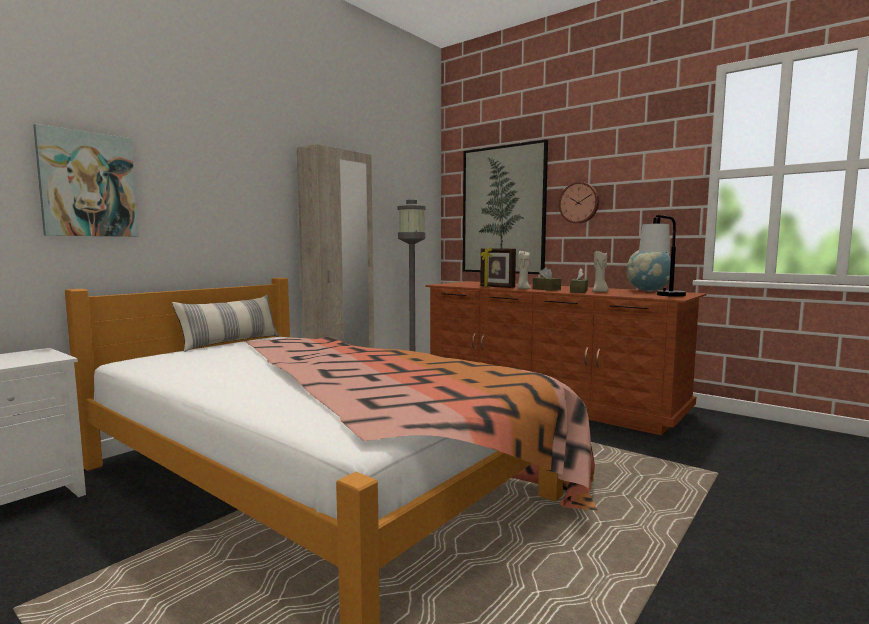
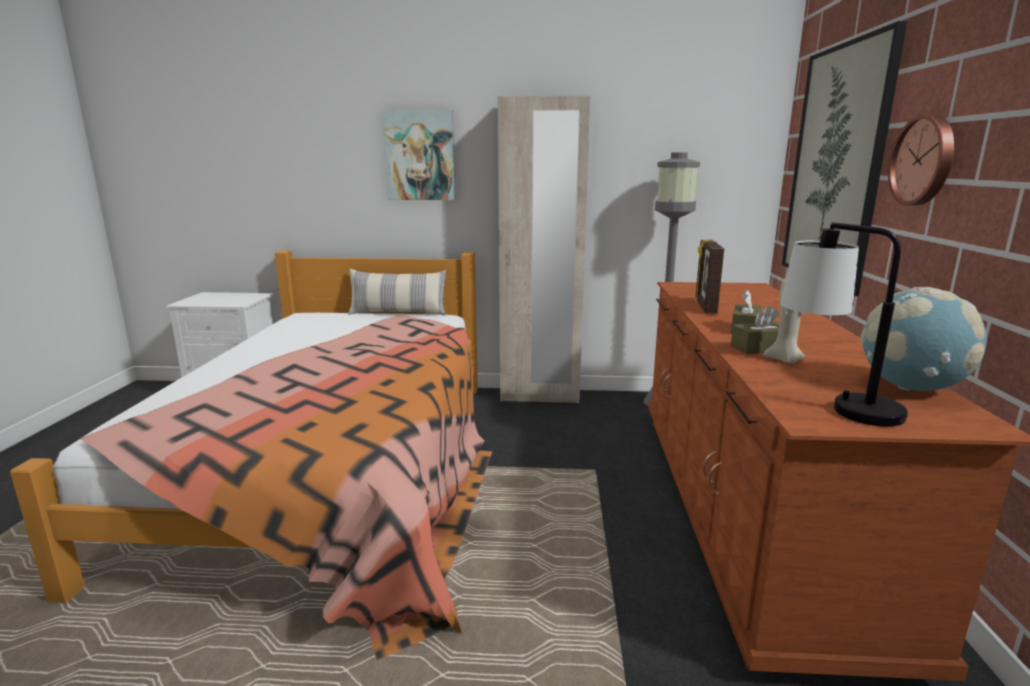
camera: 55 degrees right, 10 degrees up
(88, 184) = (295, 165): picture -> picture (420, 156)
(522, 289) = (711, 320): beige candle -> none

